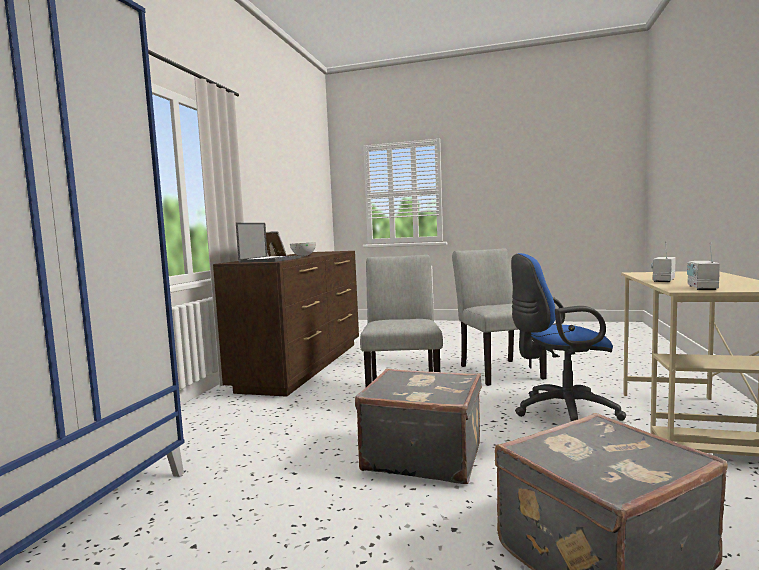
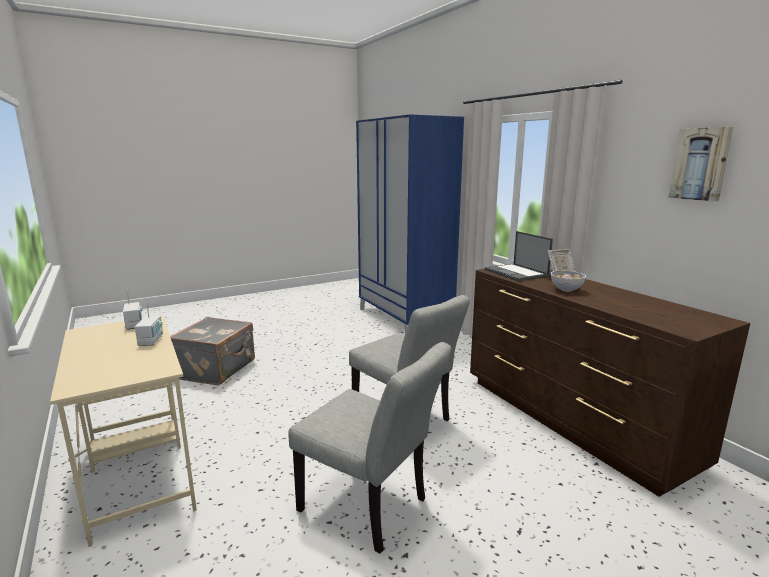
camera: 135 degrees right, 10 degrees up
(261, 167) = (700, 164): none -> picture
(423, 455) = (319, 379): grey suitcase -> none
(560, 412) = (257, 449): blue office chair -> none

